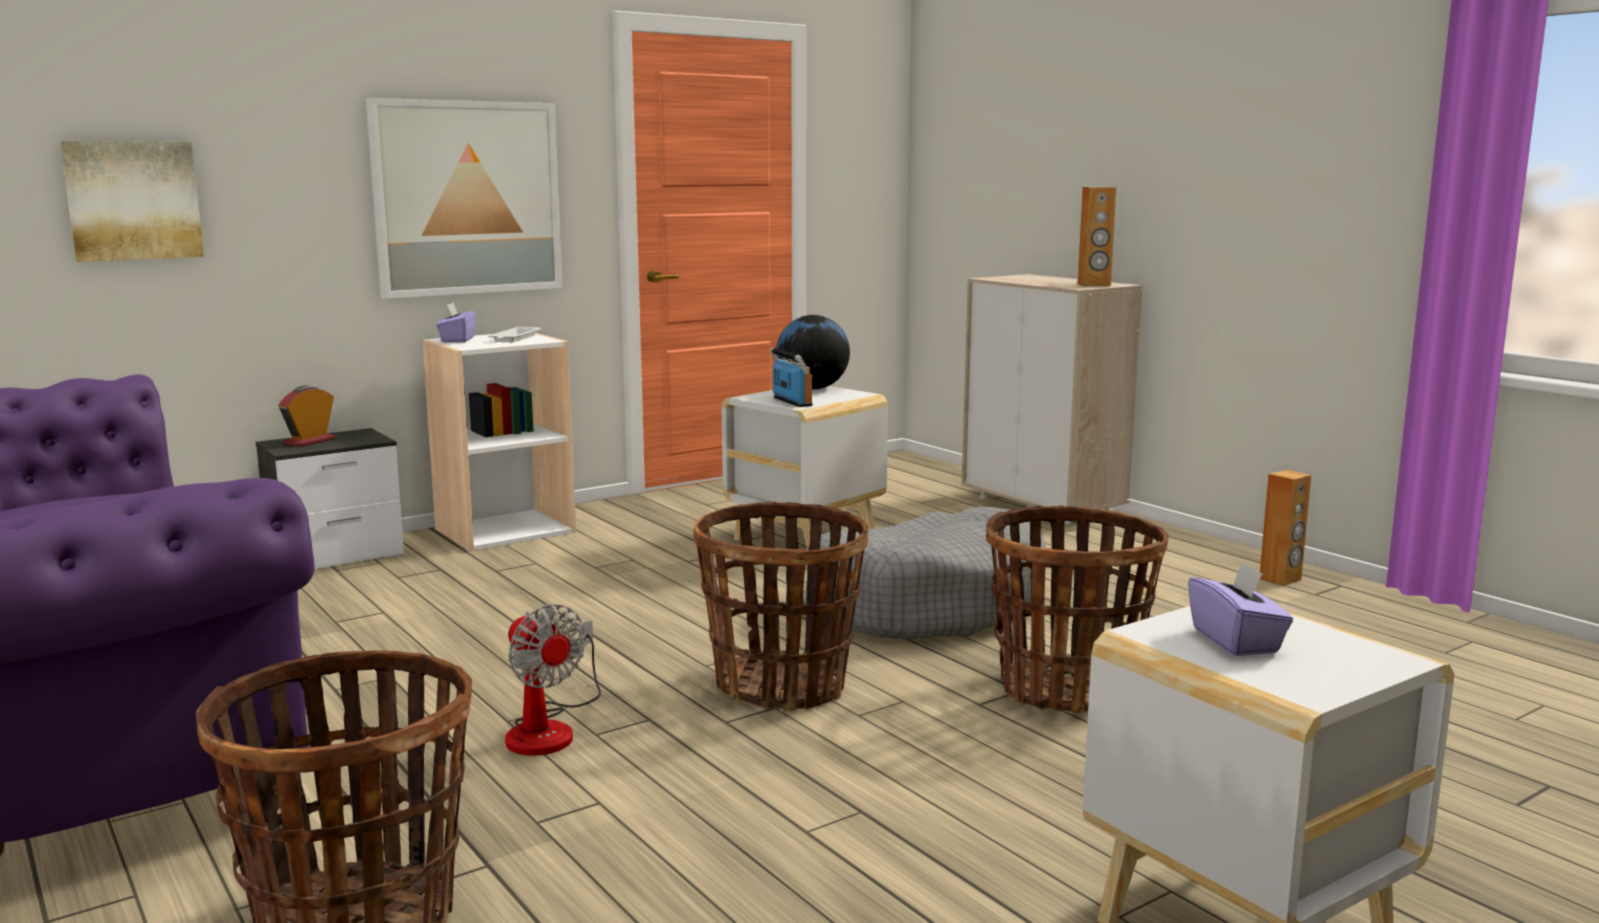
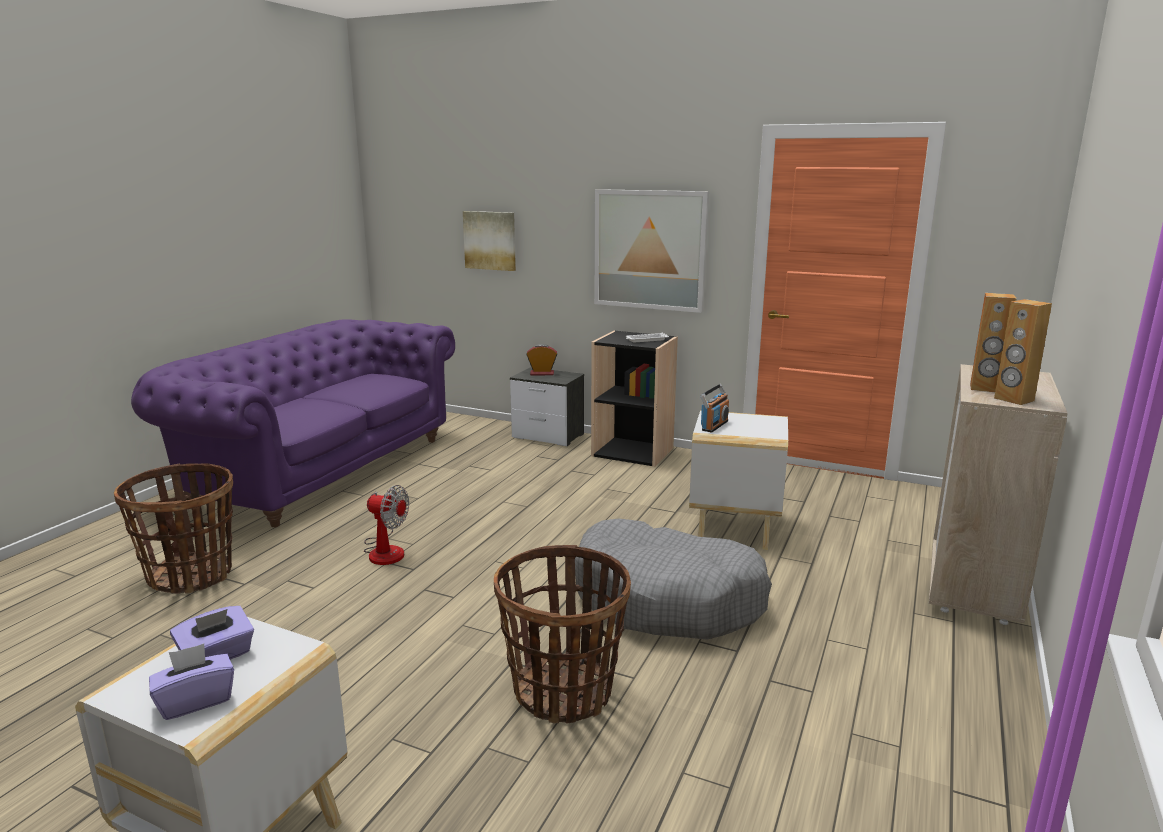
camera: 60 degrees right, 5 degrees up
(457, 340) = (621, 334): purple tissue box -> purple tissue box (196, 700)
(506, 530) = (634, 451): white bookcase -> black bookcase
(549, 729) = (385, 550): fan -> fan turned 90 degrees counterclockwise
(782, 686) = (484, 590): basket -> none
(813, 388) = (768, 421): globe -> none
(1280, 579) = (965, 759): brown speaker -> brown speaker (984, 388)

